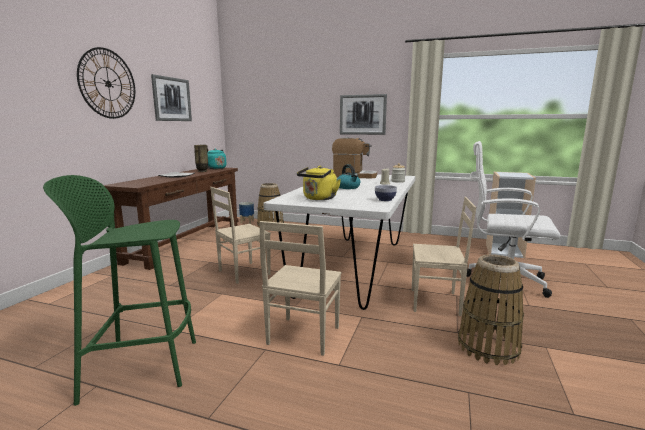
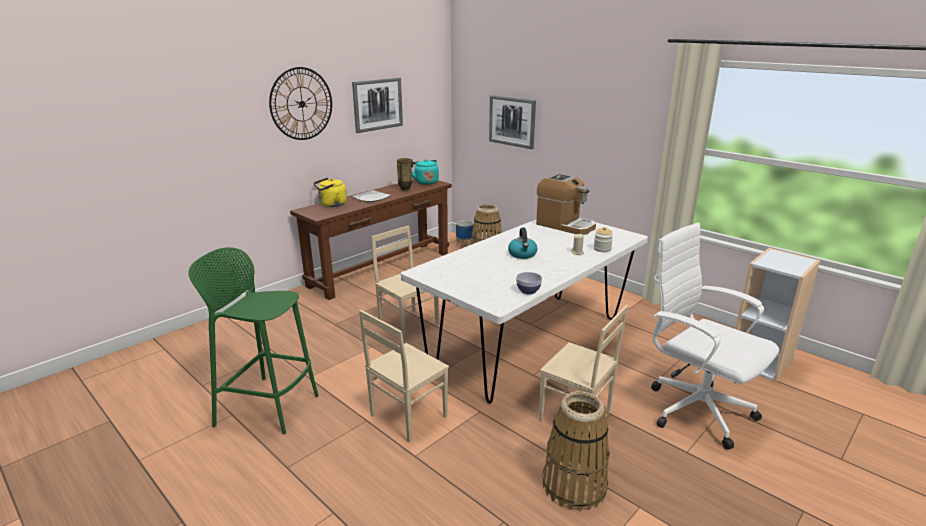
camera: 25 degrees right, 10 degrees up
(243, 272) = (408, 323): beige chair -> beige chair turned 60 degrees clockwise
(318, 199) = (461, 275): yellow kettle -> yellow kettle (331, 204)
(362, 114) = (609, 133): picture -> picture (512, 121)

